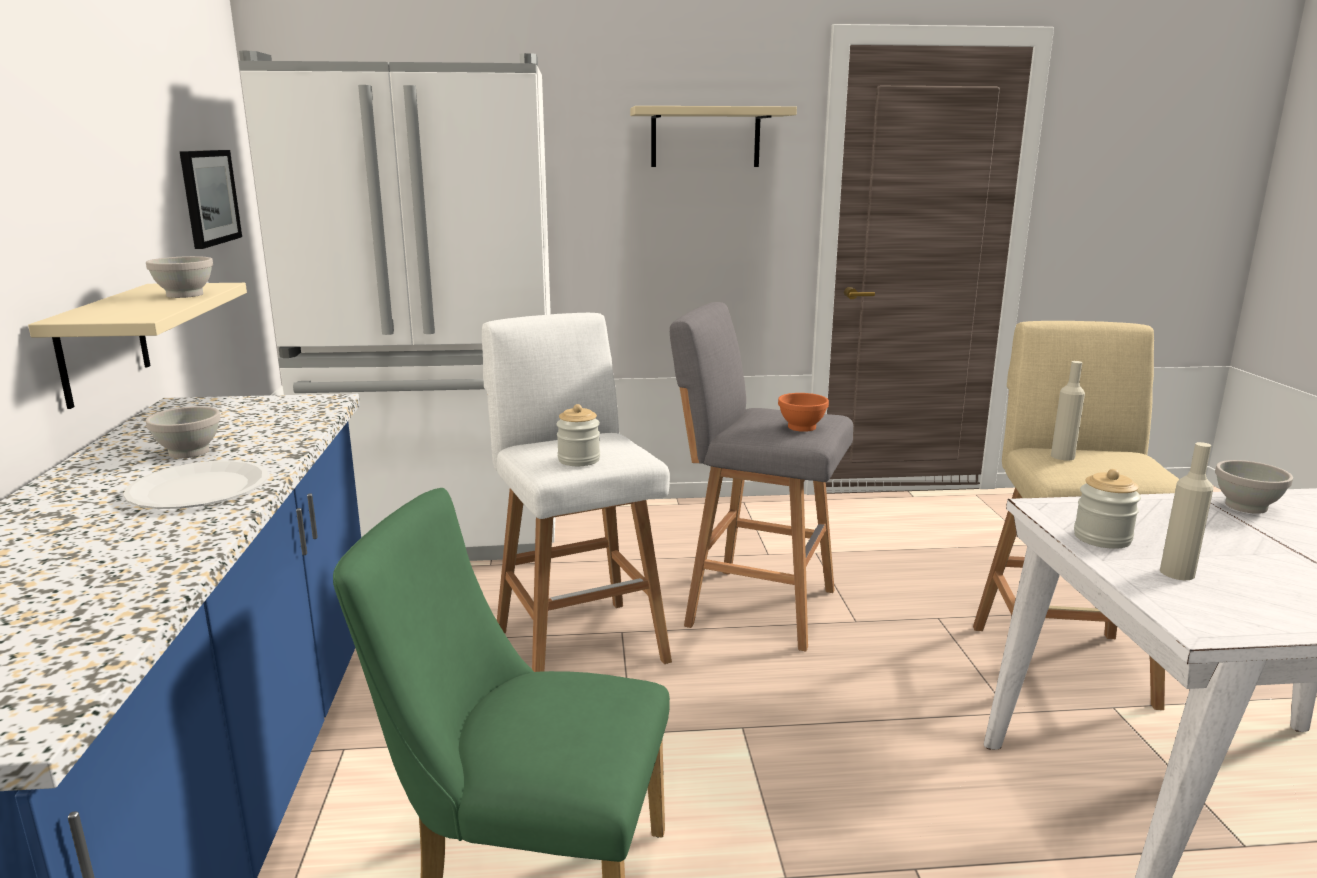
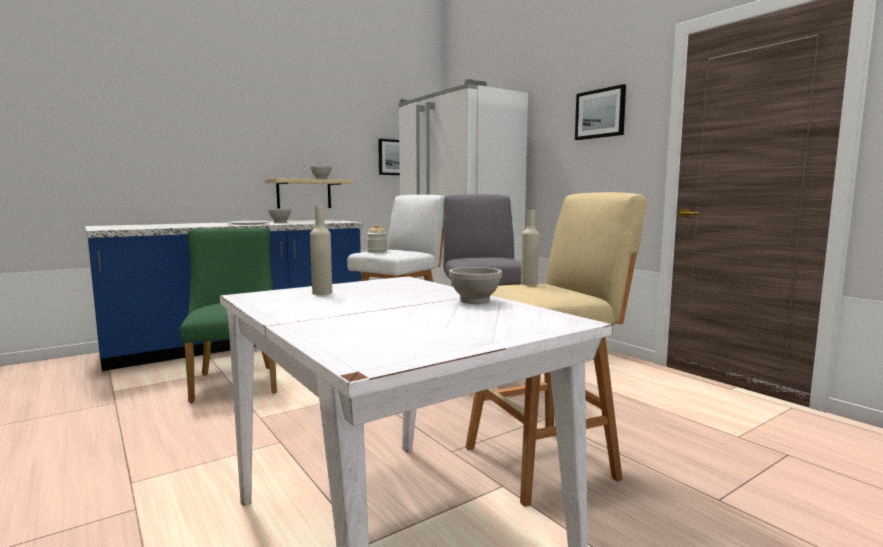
camera: 60 degrees right, 10 degrees down
(705, 137) = (600, 113): beige shelf -> picture
(802, 427) = (481, 260): orange bowl -> none
(1102, 538) = (363, 285): jar -> none

